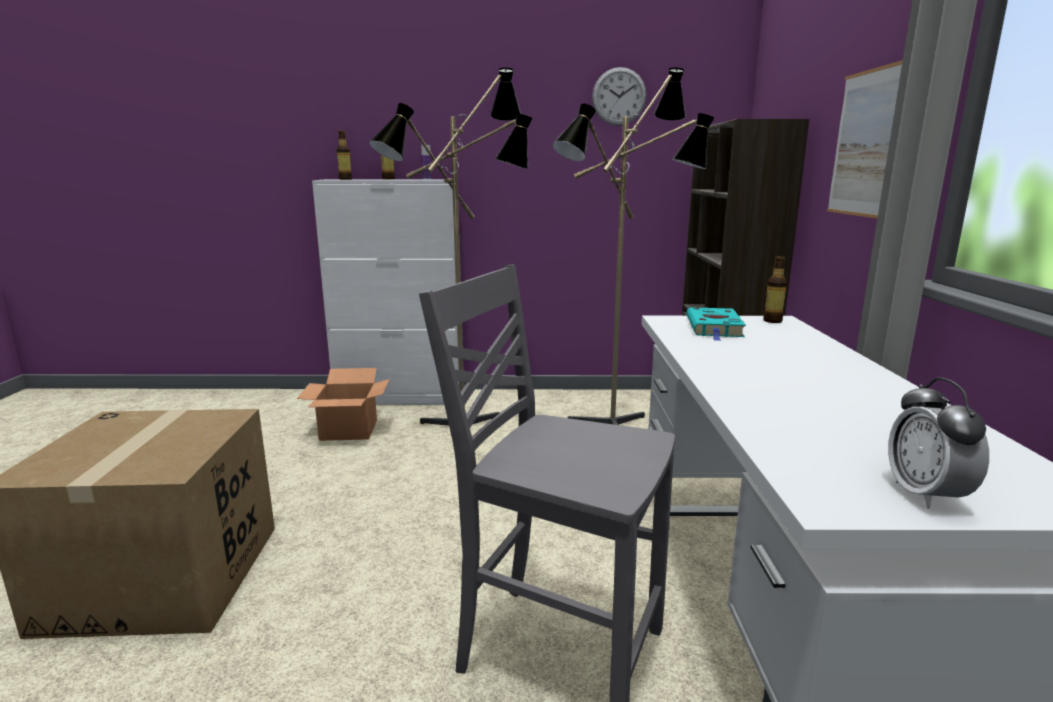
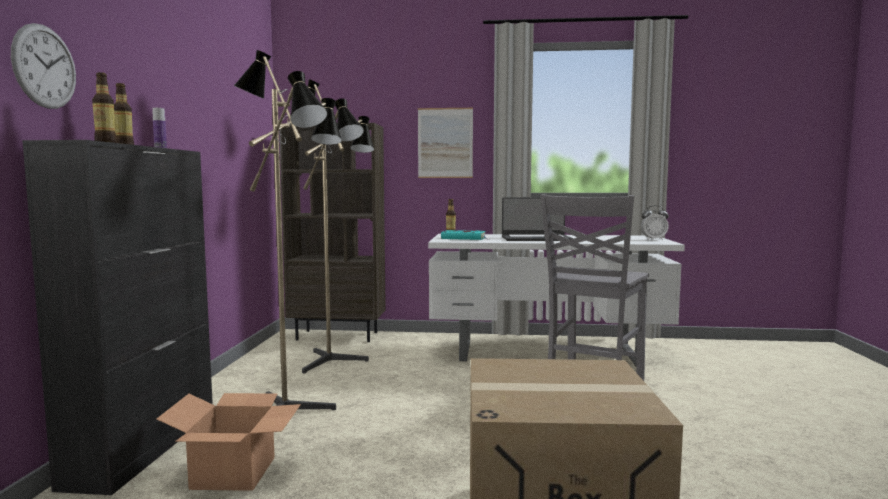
camera: 85 degrees left, 10 degrees down
(401, 397) = (145, 446): white cabinet -> black cabinet
(619, 96) = (230, 88): wall clock -> wall clock (45, 67)
(770, 367) = (536, 238): none -> laptop

